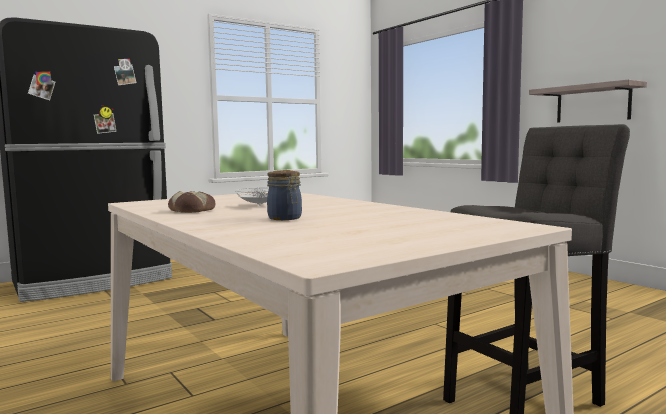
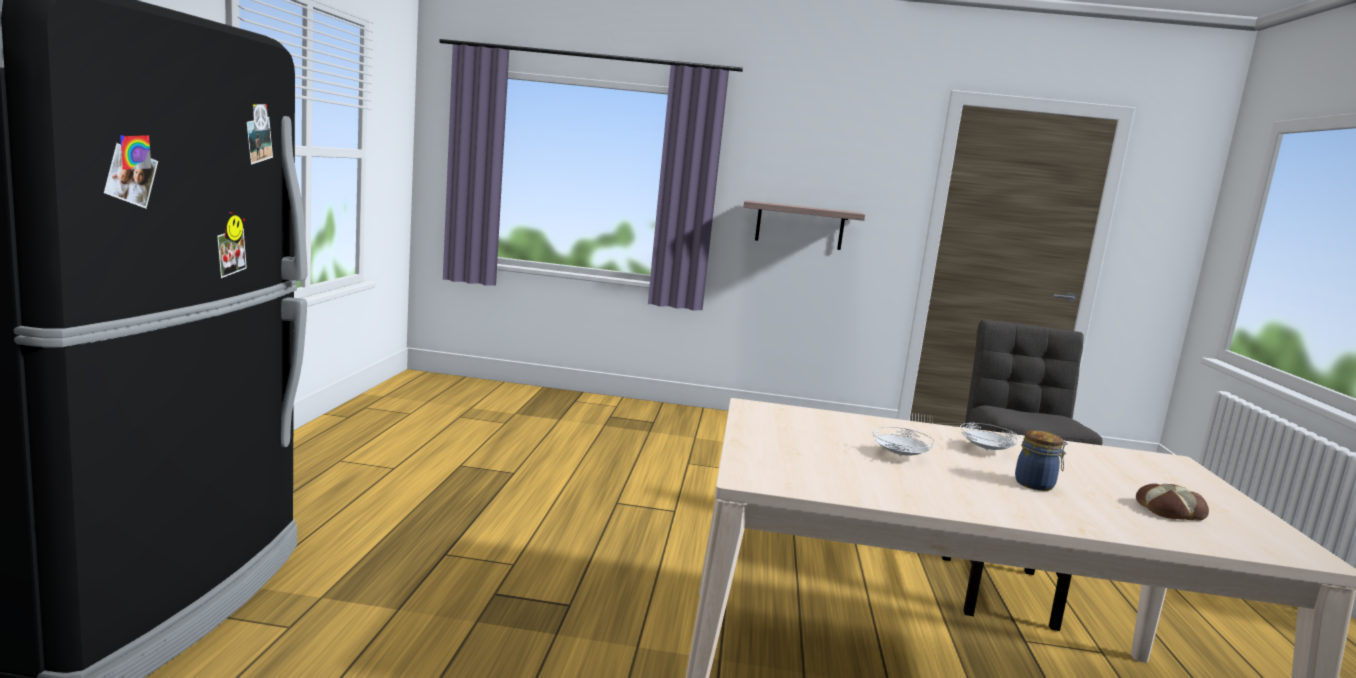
camera: 50 degrees left, 5 degrees up
(193, 210) = (900, 485): bread -> bread (1169, 510)
(341, 209) = (986, 450): none -> white plate

